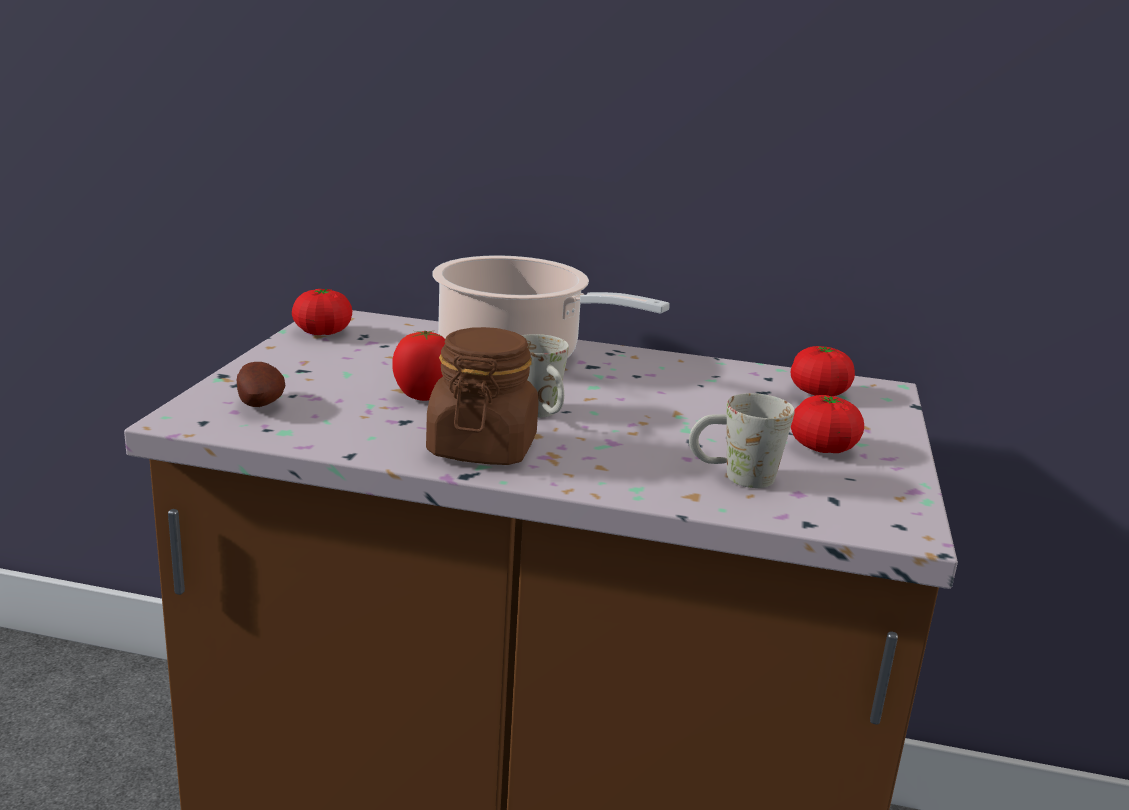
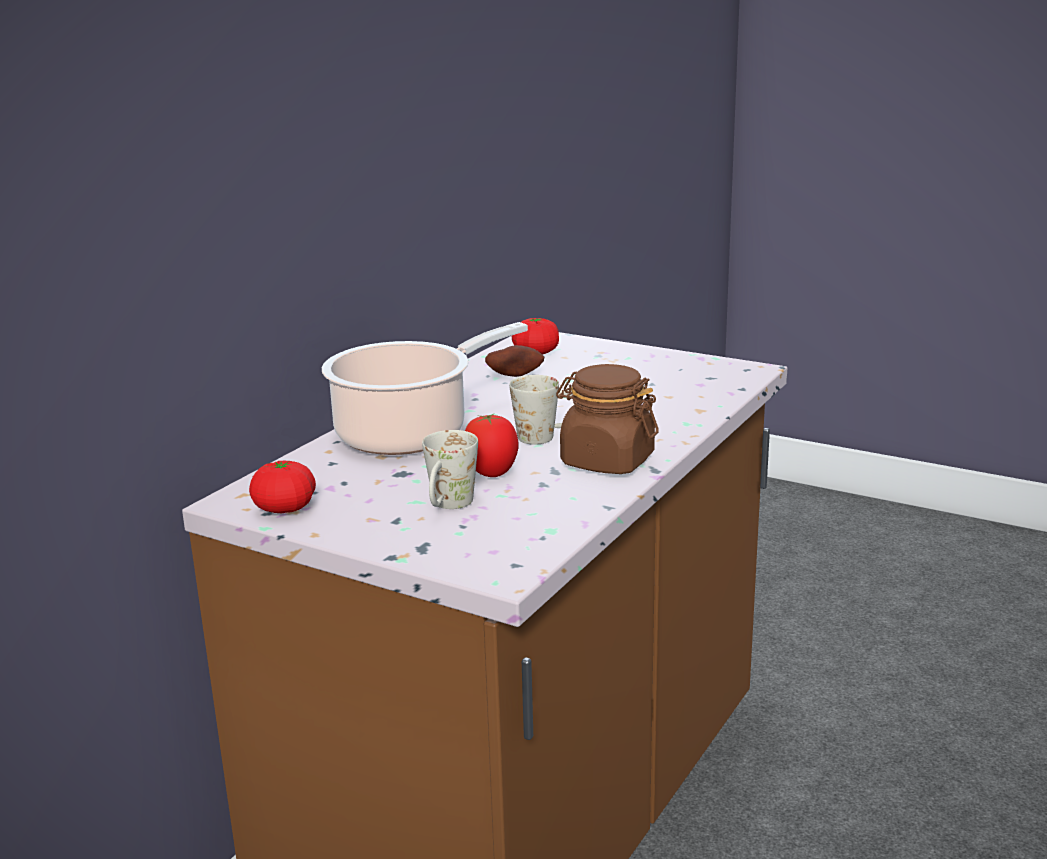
camera: 70 degrees left, 0 degrees up
(262, 404) = (481, 539): potato -> potato (515, 375)
(734, 477) = (674, 396): white mug -> white mug (448, 507)
(822, 448) = (633, 367): tomato -> none

